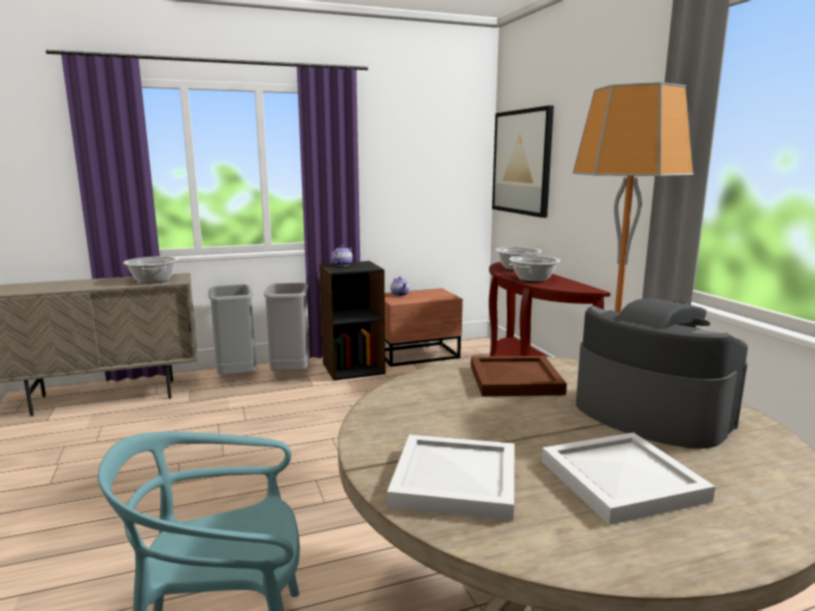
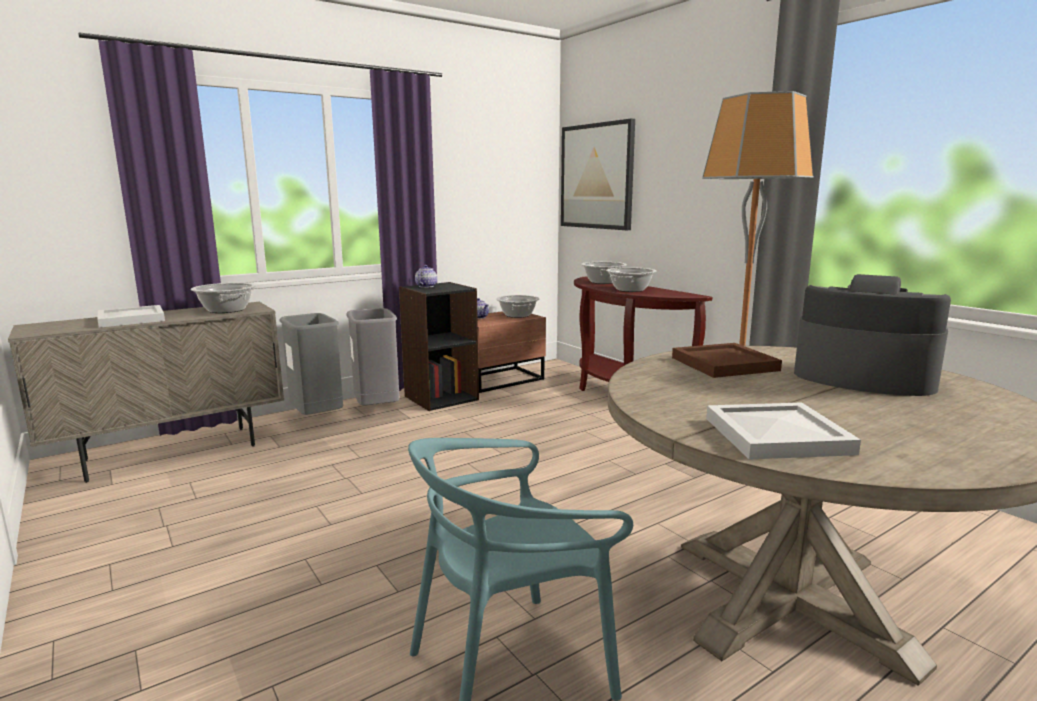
camera: 15 degrees left, 0 degrees up
(437, 295) = (518, 315): none -> cooking pot
(621, 482) = (902, 421): white tray -> white tray (130, 319)

